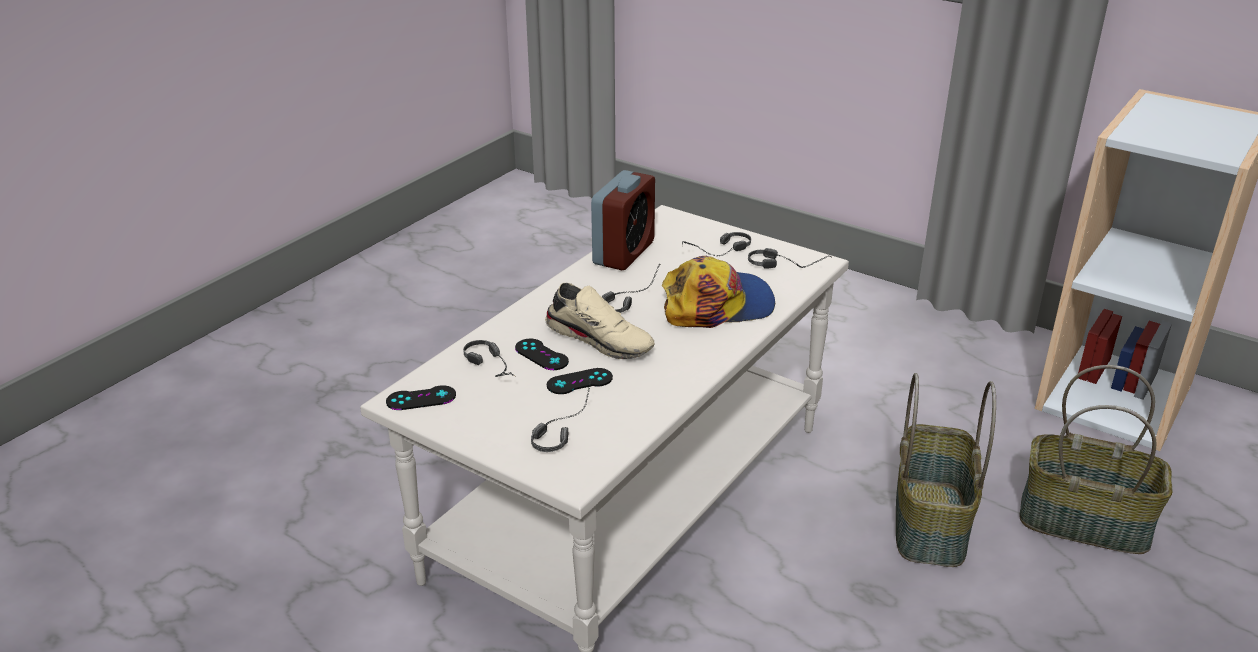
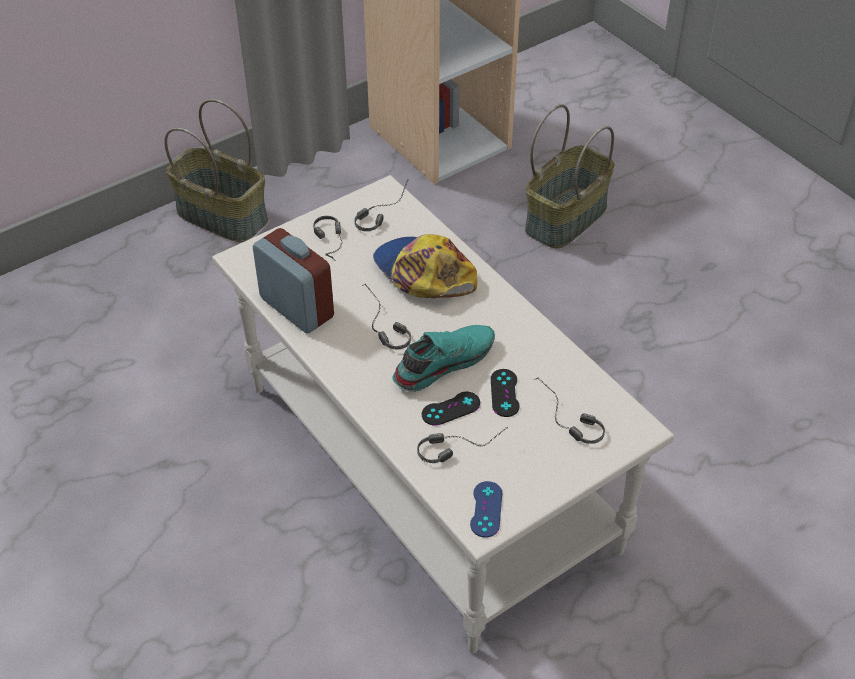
camera: 70 degrees left, 15 degrees up
(421, 398) = (486, 509): black game controller -> blue game controller
(601, 339) = (443, 362): beige shoe -> turquoise shoe
(717, 305) = (423, 273): cap -> cap turned 45 degrees counterclockwise
(932, 524) = (535, 294): basket -> basket (224, 216)

